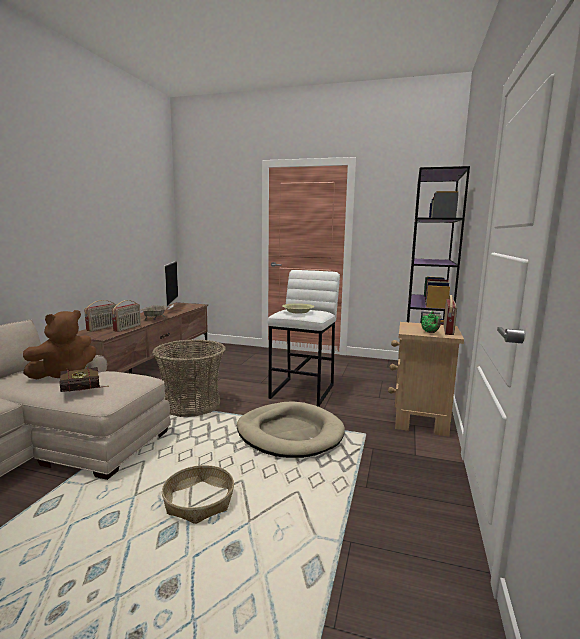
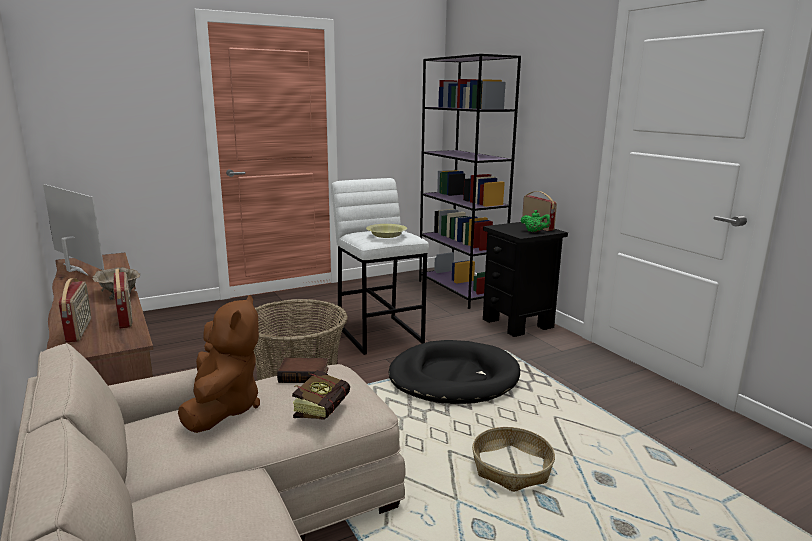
camera: 45 degrees left, 5 degrees up
(124, 375) = (305, 374): none -> book
(289, 433) = (453, 377): beige dog bed -> black dog bed
(419, 421) = (517, 324): beige nightstand -> black nightstand

